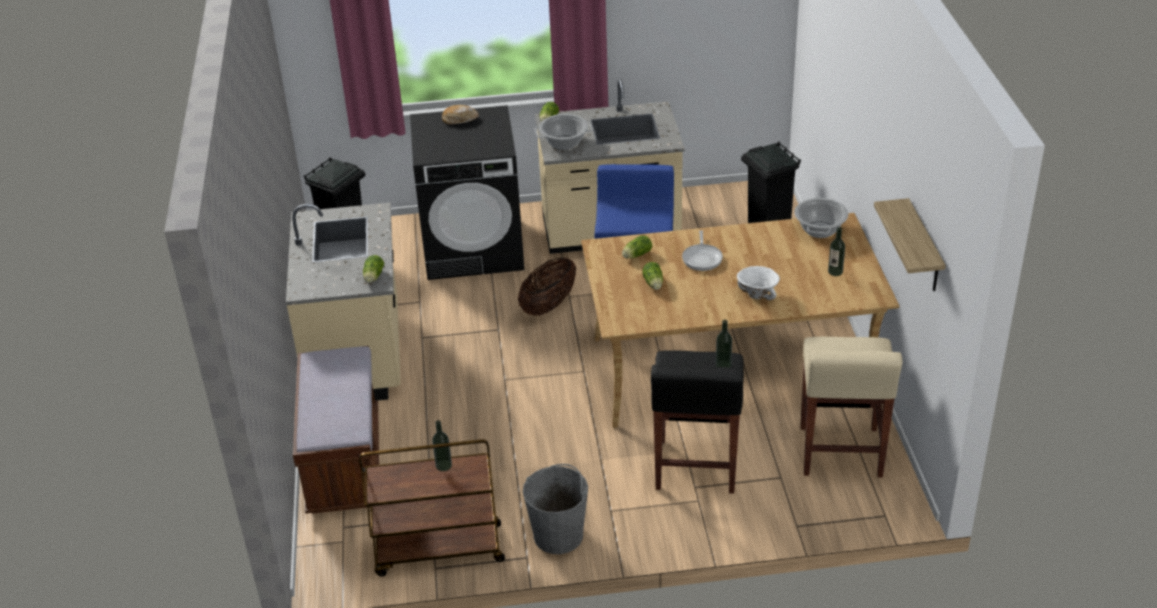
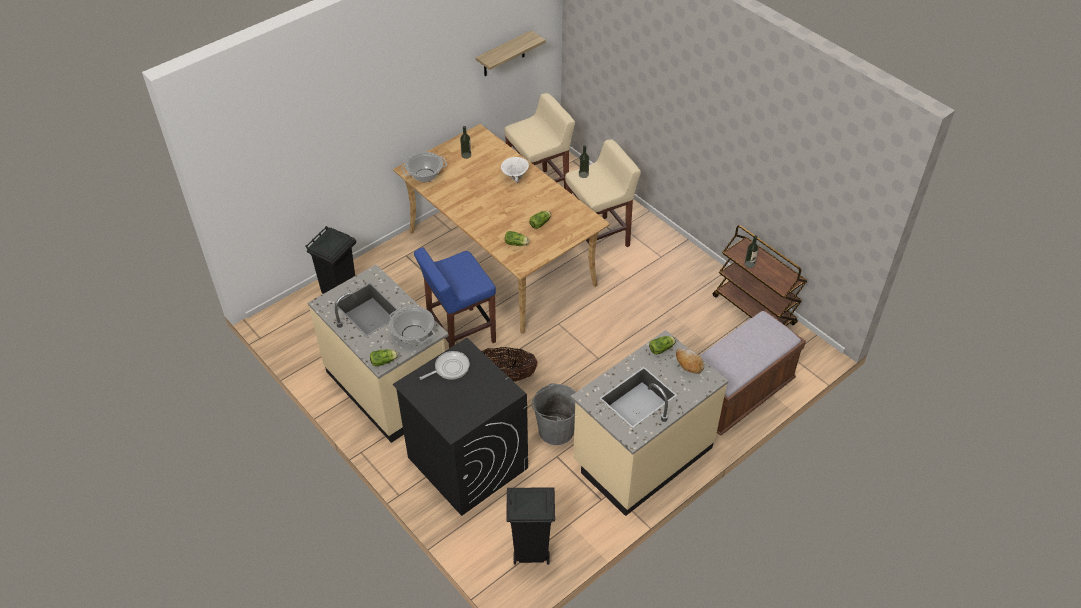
camera: 125 degrees left, 10 degrees up
(459, 119) = (437, 403): bread -> bread (688, 363)
(558, 535) = (696, 268): grey bucket -> grey bucket (555, 430)
(695, 467) = (599, 238): black stool -> beige stool
(702, 258) = (496, 213): frying pan -> frying pan (450, 368)

